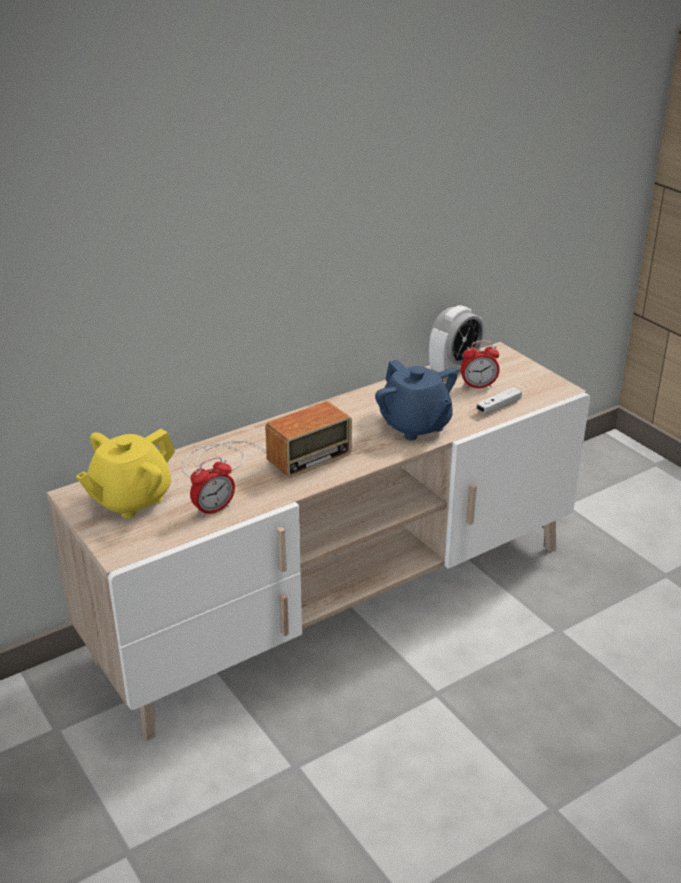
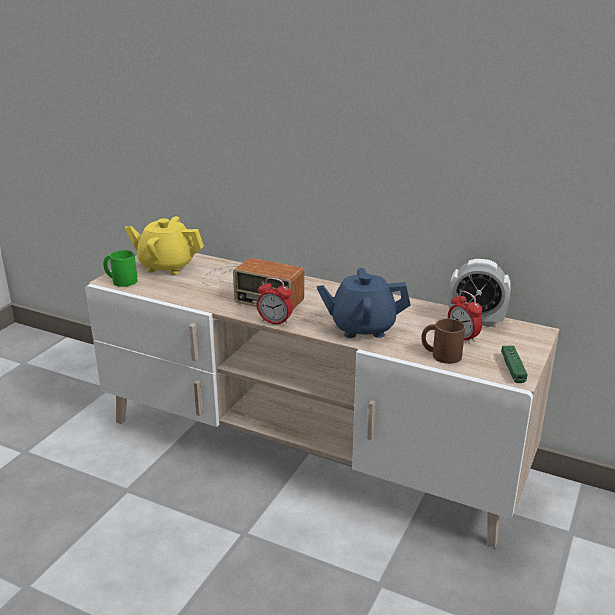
camera: 60 degrees right, 5 degrees down
(132, 544) = (120, 280): none -> green mug
(213, 509) = (177, 291): alarm clock -> alarm clock (275, 322)
(415, 426) = (362, 327): blue teapot -> blue teapot turned 60 degrees clockwise
(498, 406) = (440, 354): white game controller -> brown mug
(547, 385) = (513, 369): none -> green game controller

